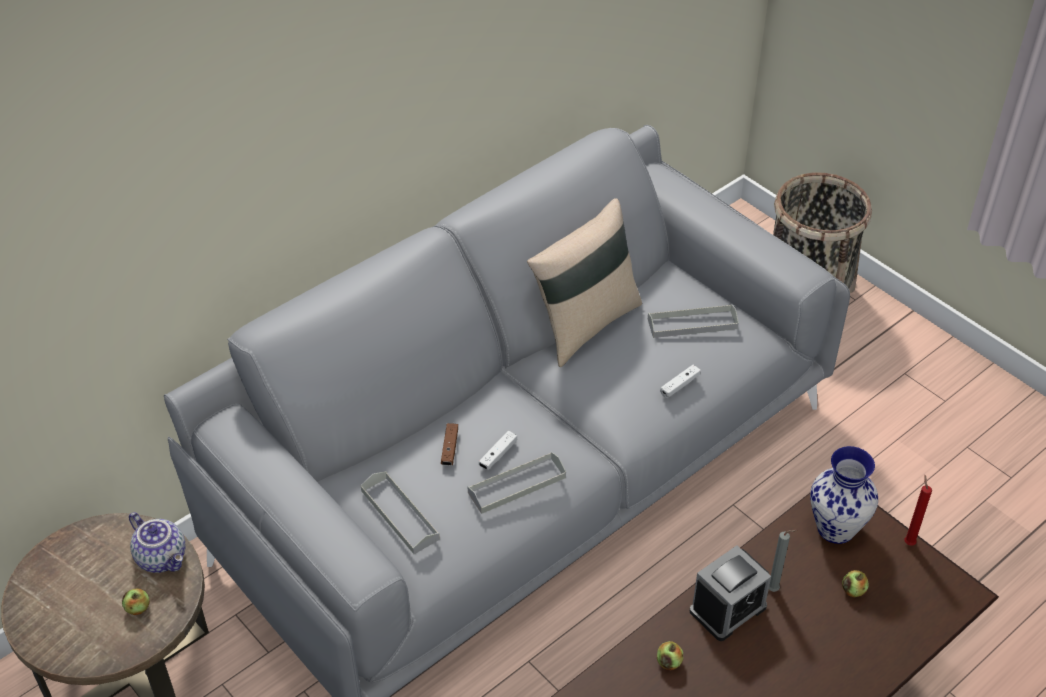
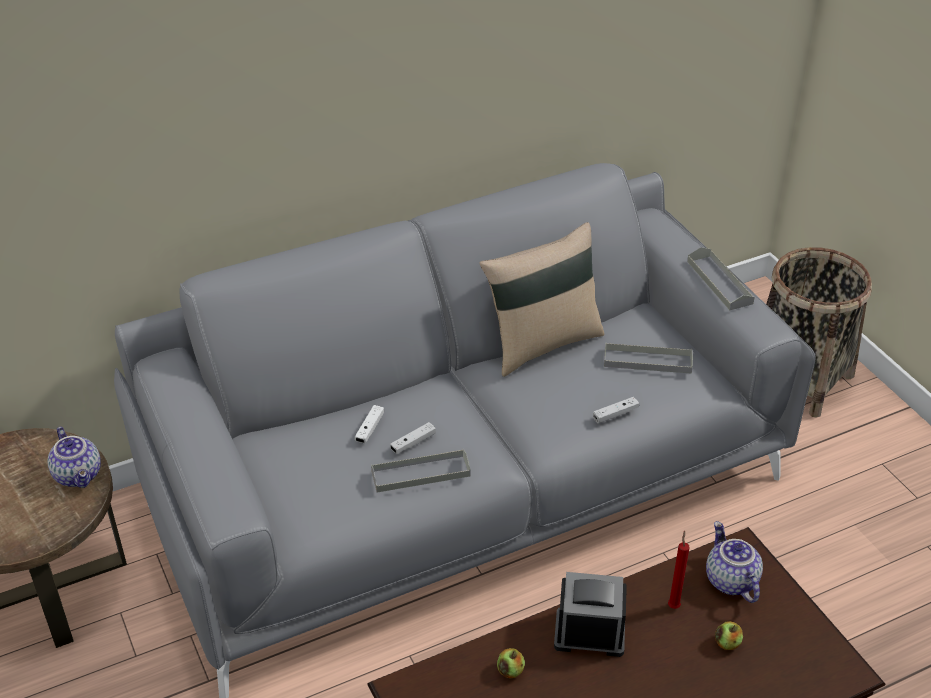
camera: 15 degrees right, 5 degrees down
(138, 608) = (38, 514): apple -> none
(399, 515) = (299, 478): grey tray -> grey tray (719, 282)
(449, 448) = (370, 429): brown game controller -> white game controller
(728, 609) = (589, 633): alarm clock -> alarm clock turned 150 degrees counterclockwise
(775, 590) = (645, 625): grey candle -> none
(835, 529) = (729, 580): vase -> teapot
(908, 542) = (803, 608): red candle -> red candle (673, 605)

